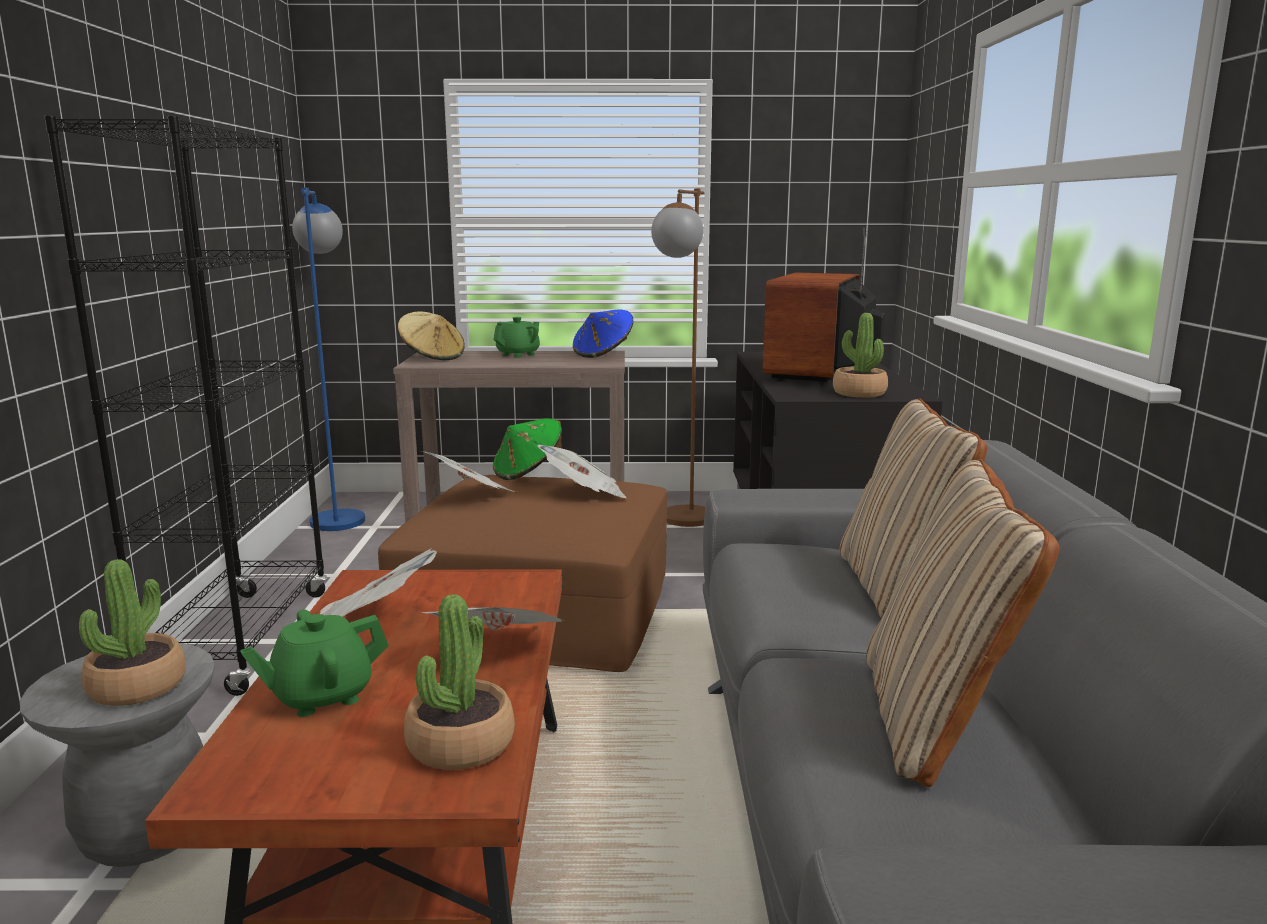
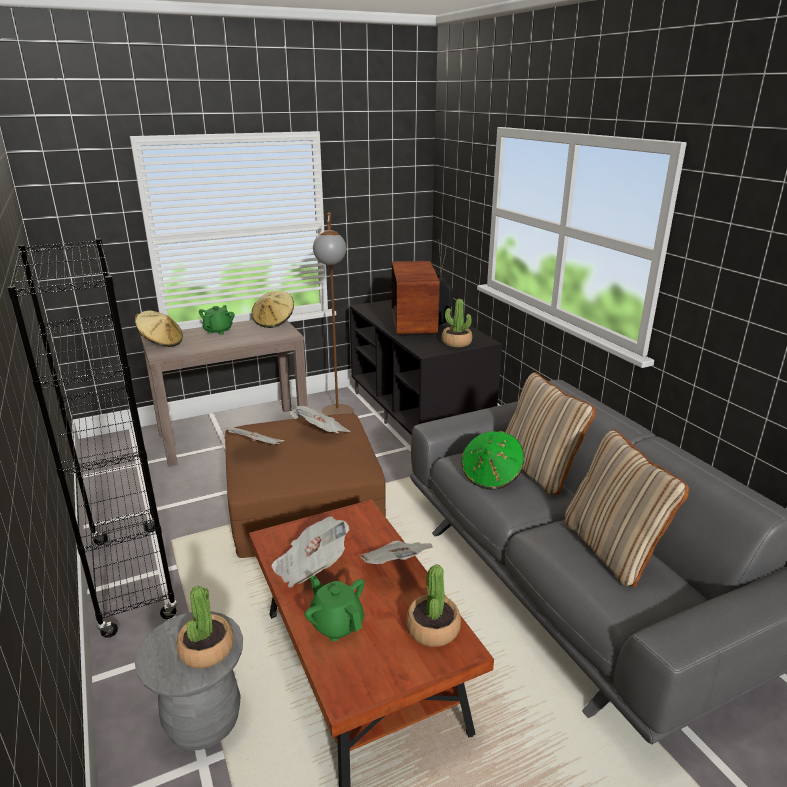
camera: 25 degrees left, 10 degrees up
(321, 696) = (336, 624): green teapot -> green teapot turned 105 degrees clockwise
(339, 516) = (103, 460): blue floor lamp -> none
(528, 473) = (273, 421): green hat -> green hat (491, 476)
(603, 354) = (274, 322): blue hat -> beige hat

